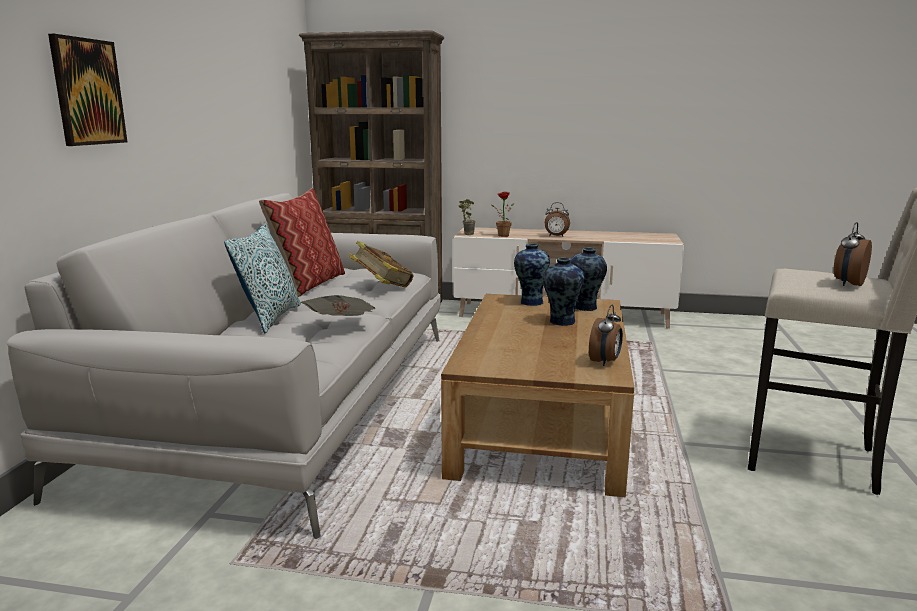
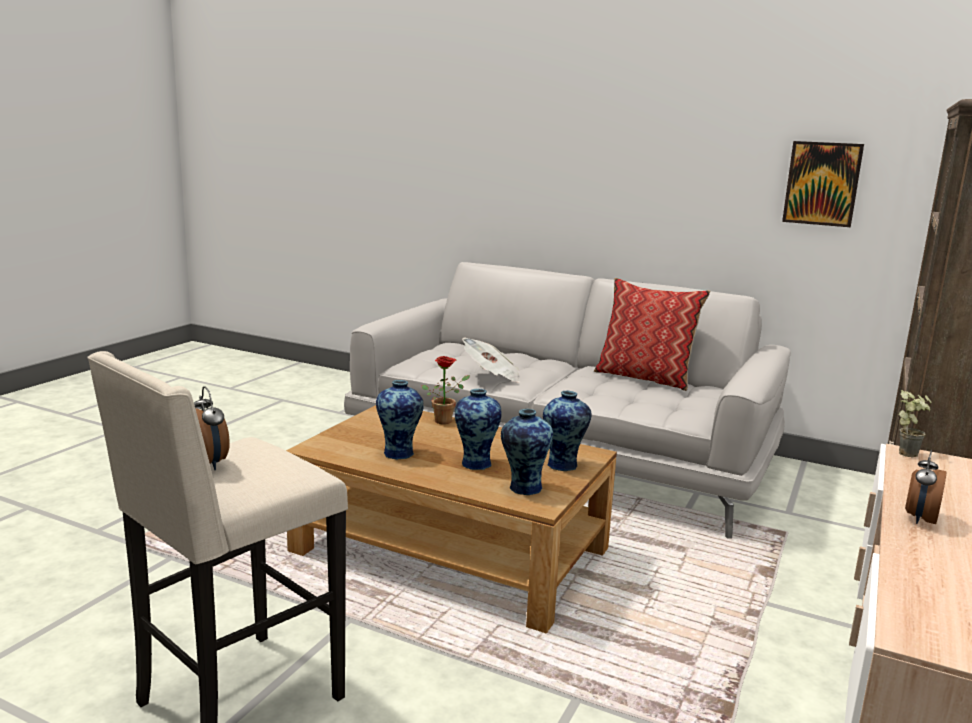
camera: 105 degrees right, 0 degrees up
(88, 92) = (558, 173): picture -> picture (822, 183)
(270, 317) = (536, 363): pillow -> none
(382, 287) = (620, 399): book -> none
(501, 235) = (906, 475): potted plant -> potted plant (446, 420)
(575, 345) = (399, 453): none -> vase
(605, 362) = (345, 454): alarm clock -> none

